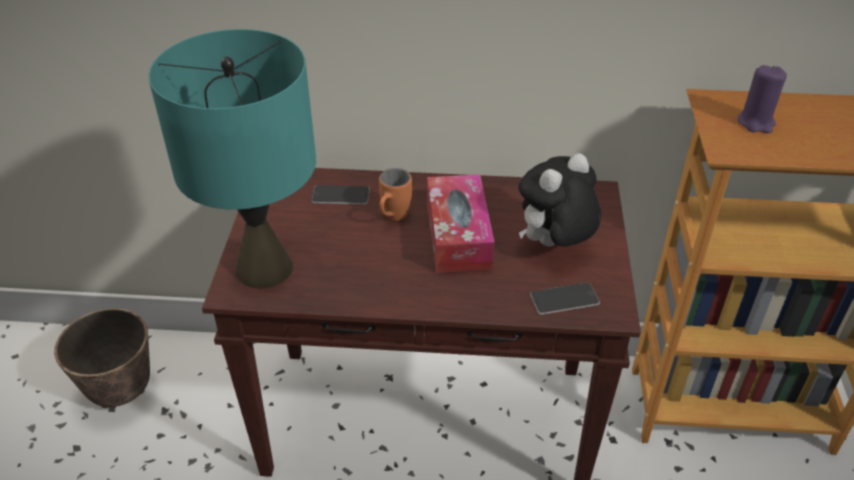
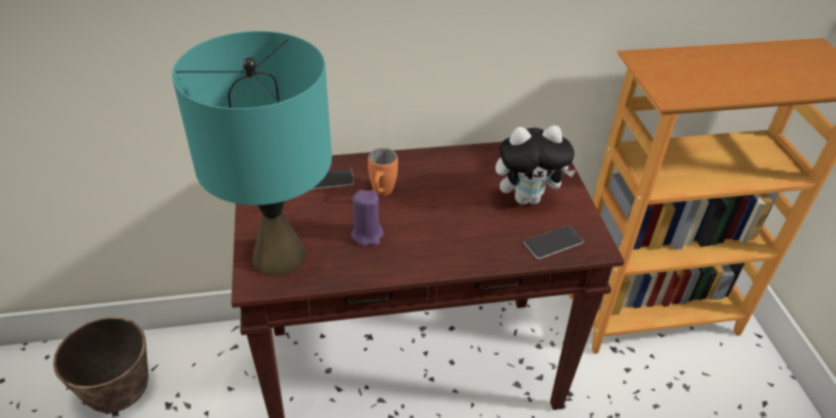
camera: 15 degrees left, 0 degrees up
(458, 235) = (444, 201): tissue box -> none
(554, 245) = (527, 198): plush toy -> plush toy turned 135 degrees counterclockwise
(756, 122) = (683, 72): purple candle -> purple candle (367, 235)

